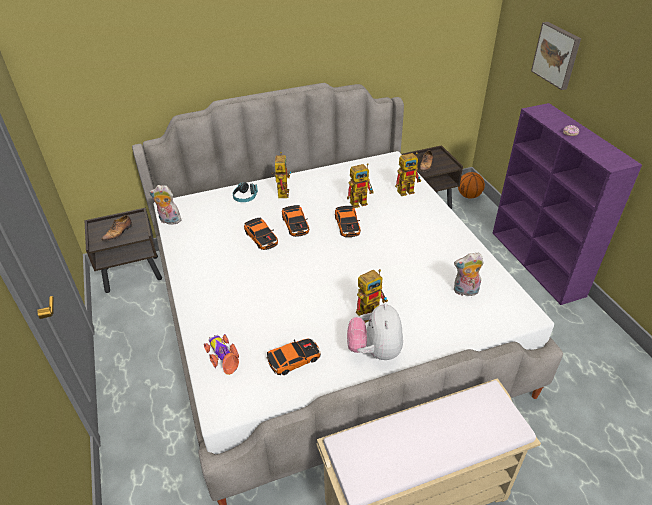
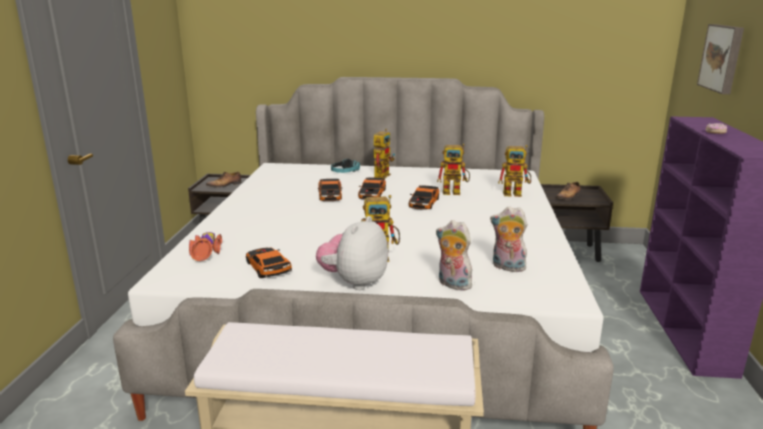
camera: 25 degrees right, 20 degrees down
(169, 221) = (262, 173): plush toy -> plush toy (452, 284)
(294, 358) = (267, 267): toy car -> toy car turned 120 degrees counterclockwise
(469, 196) = (631, 256): basketball -> none

